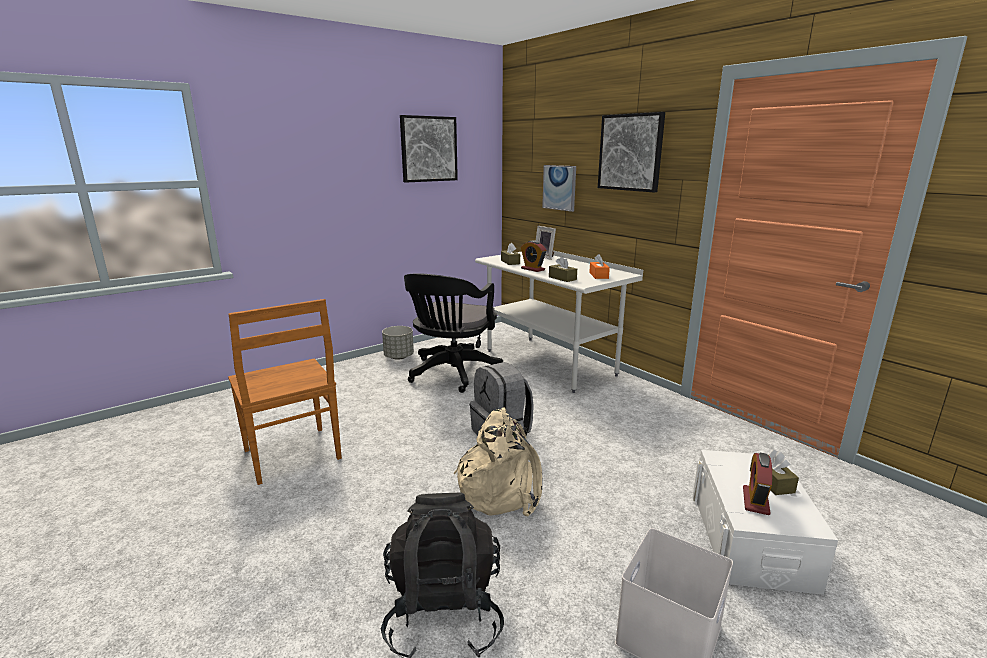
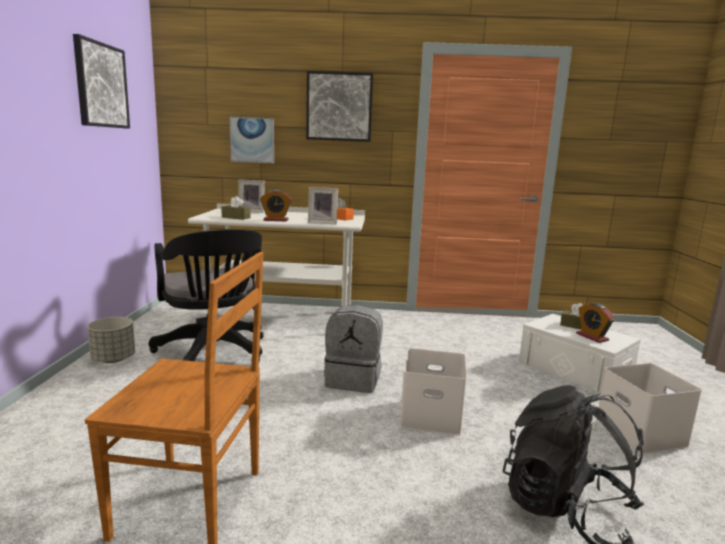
camera: 50 degrees left, 5 degrees down
(501, 489) = (432, 415): beige backpack -> white storage box
(562, 278) = (323, 223): brown tissue box -> picture frame

